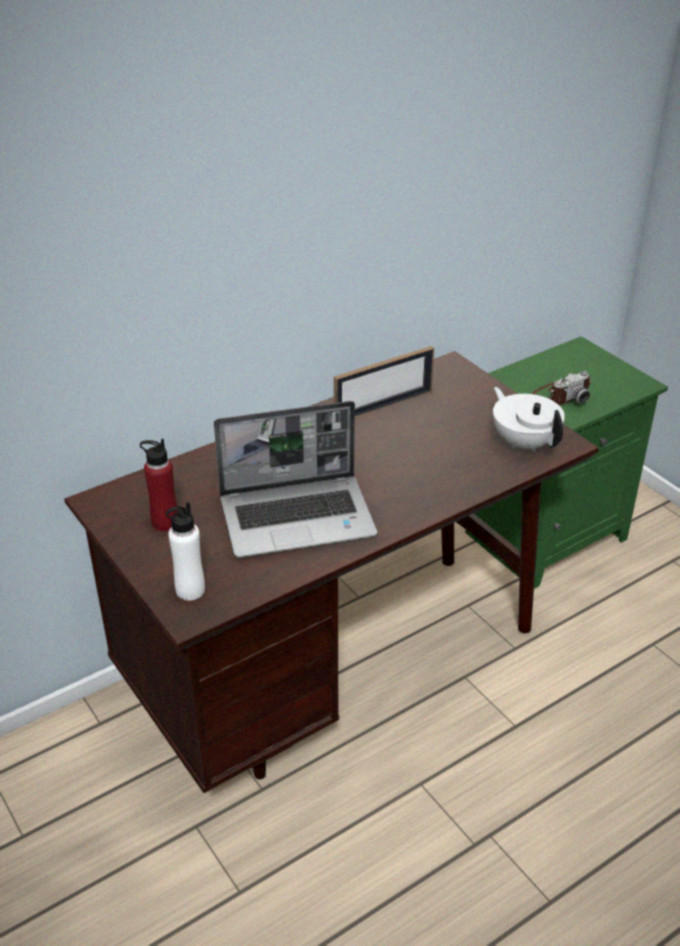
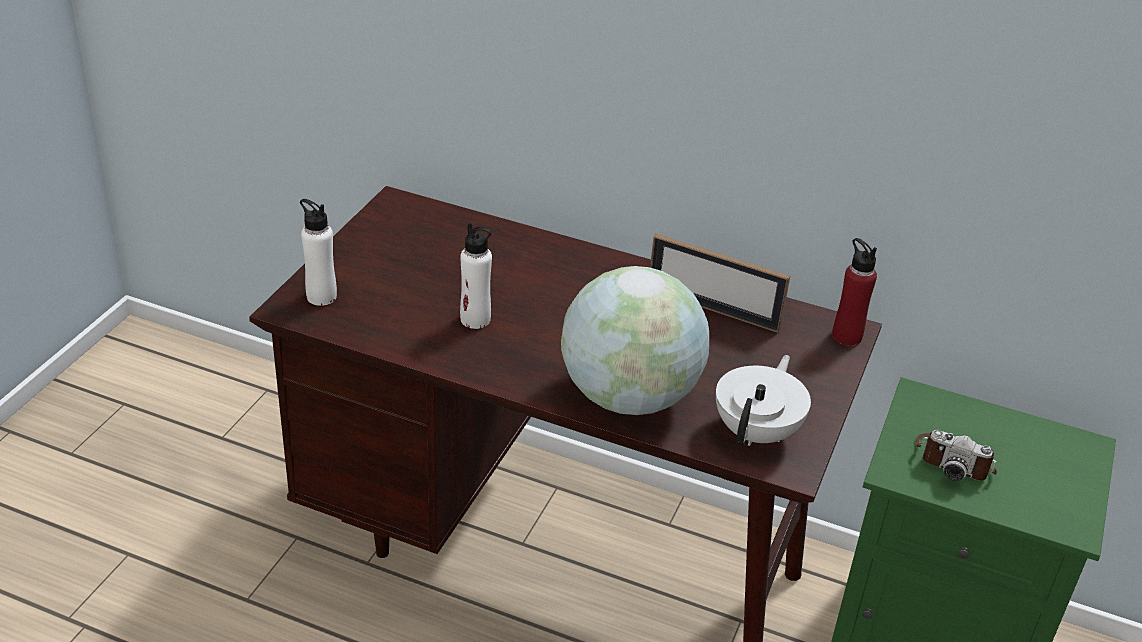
camera: 55 degrees right, 0 degrees up
(165, 522) = (399, 248): red bottle -> red bottle (846, 336)
(298, 517) = (475, 319): laptop -> white bottle
(449, 480) = (629, 397): none -> globe

